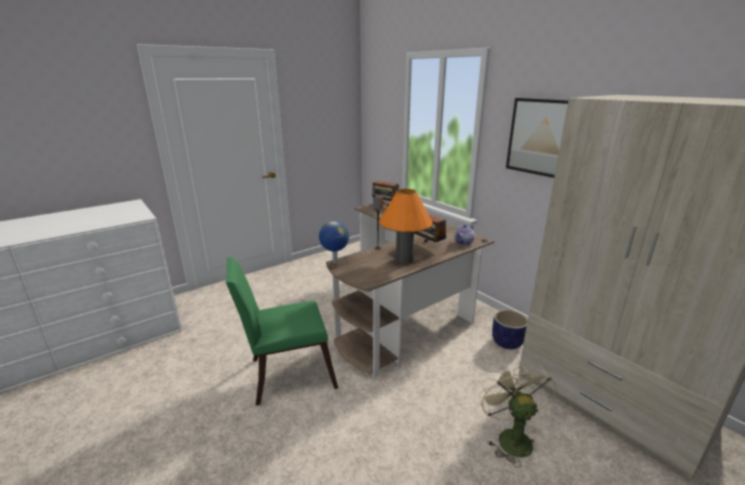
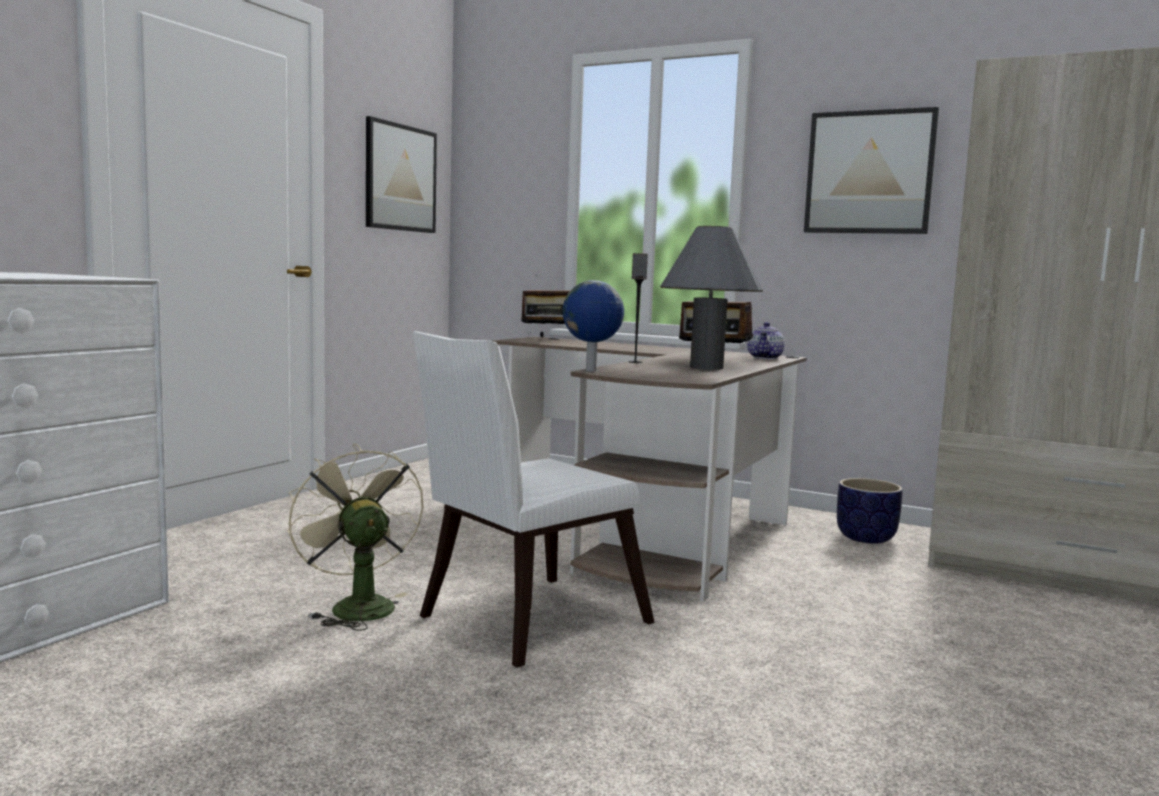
camera: 25 degrees left, 15 degrees down
(286, 373) = (522, 622): green chair -> white chair
(327, 120) = (400, 178): none -> picture
(404, 259) = (706, 367): orange table lamp -> grey table lamp
(510, 436) = (1001, 625): beige fan -> beige fan (356, 606)

